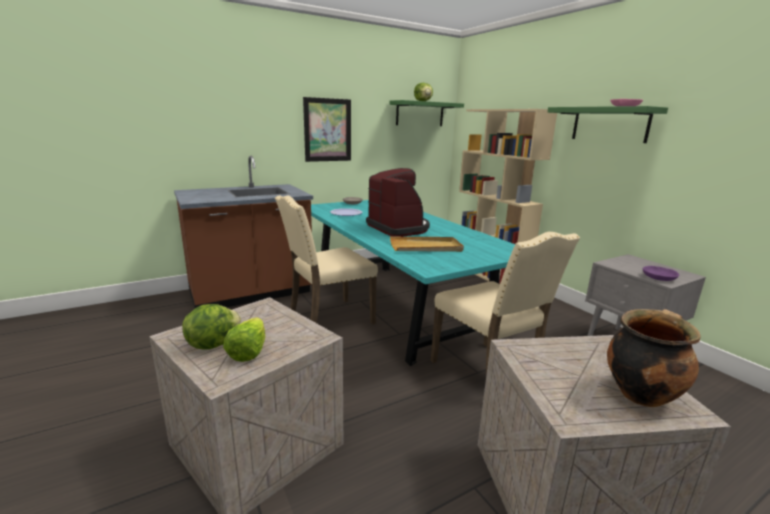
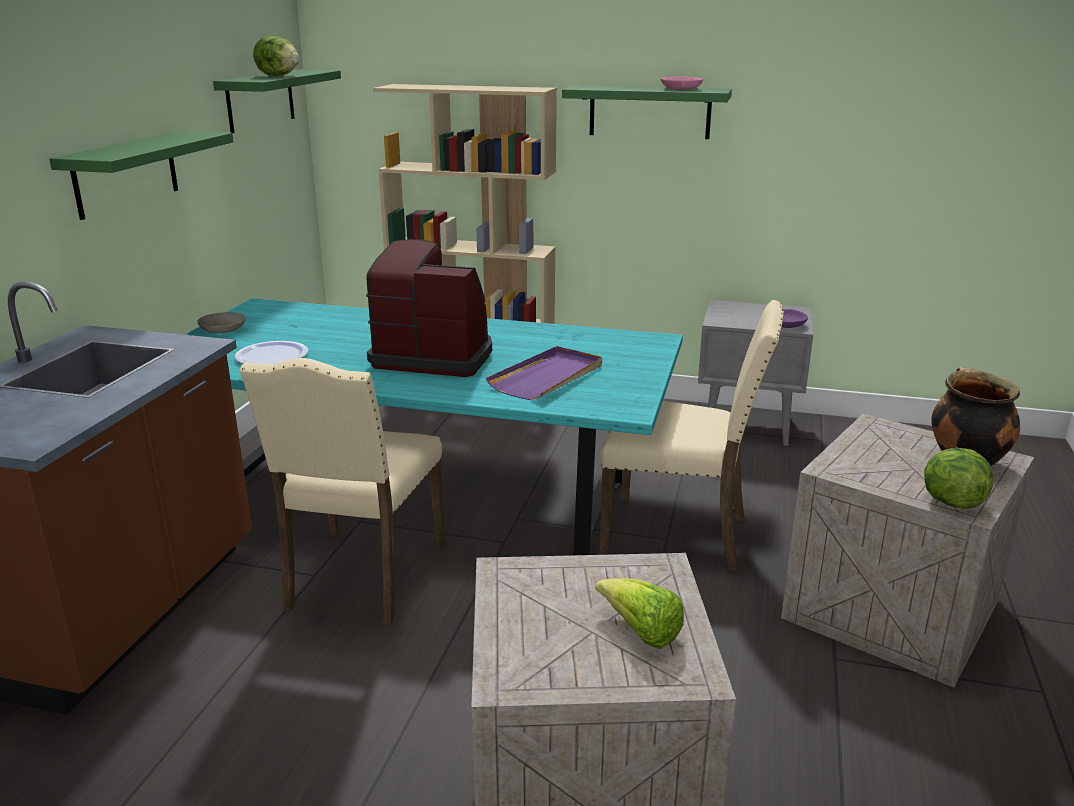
camera: 45 degrees left, 5 degrees up
(212, 343) = (578, 654): lettuce -> lettuce (951, 502)
(327, 130) = (126, 174): picture -> green shelf
(426, 247) = (548, 377): beige tray -> purple tray

